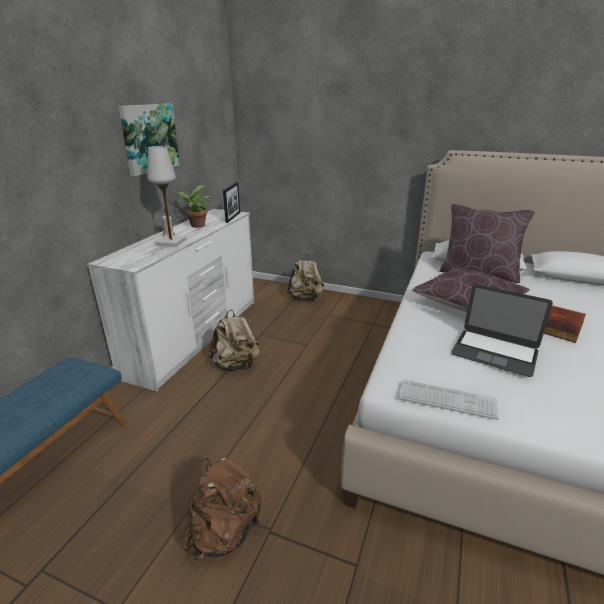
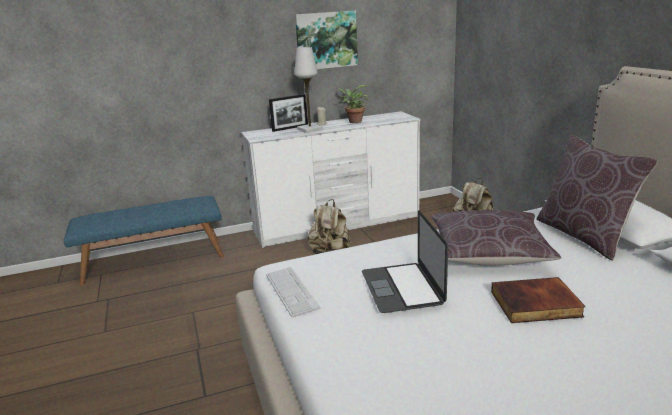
camera: 50 degrees right, 5 degrees down
(224, 532) = (180, 334): brown backpack -> none
(233, 217) = (396, 120): picture frame -> picture frame (290, 128)

